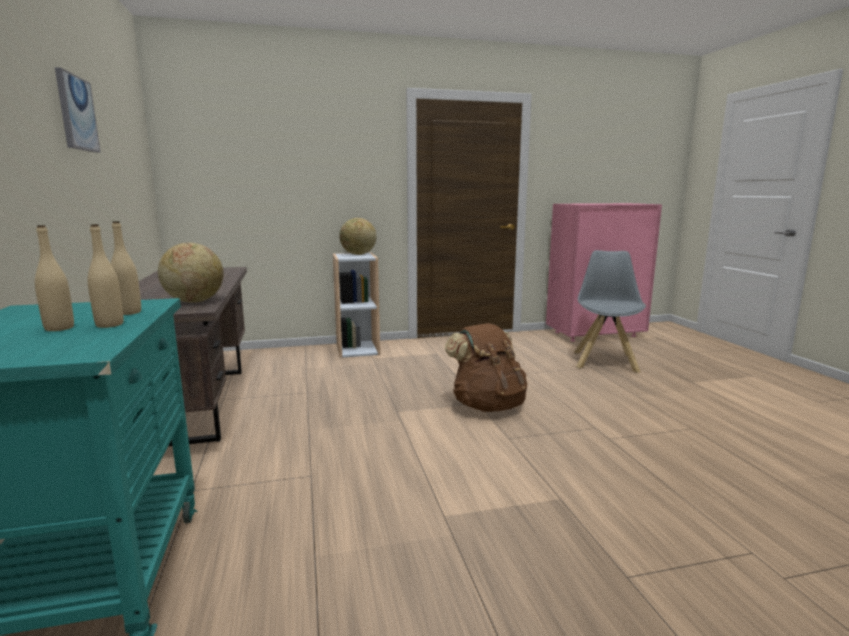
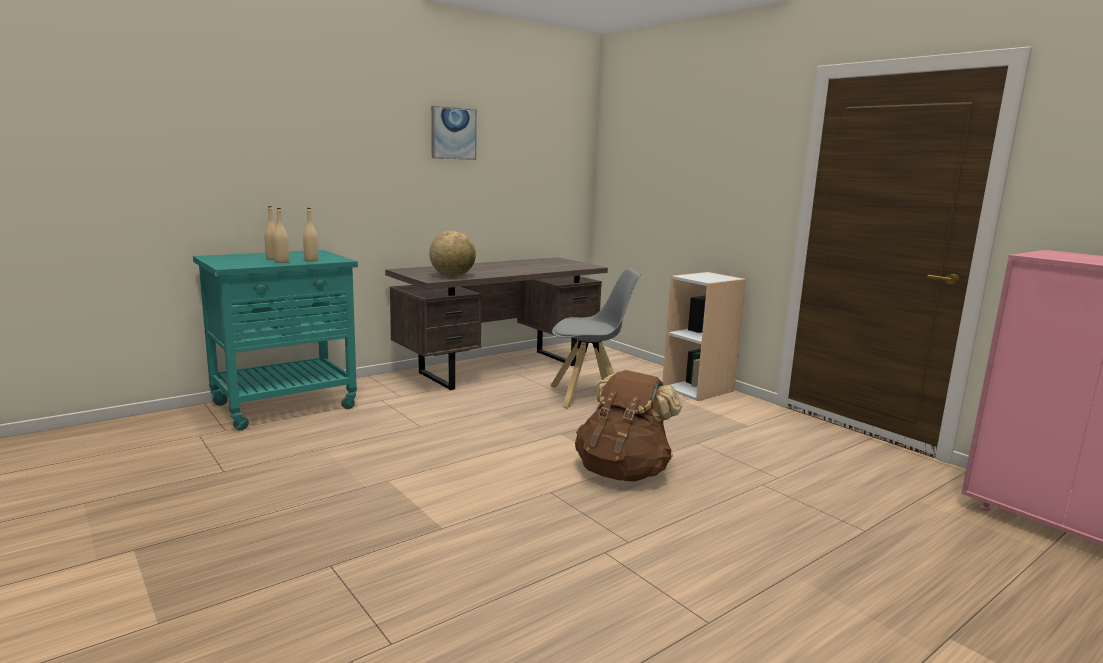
camera: 65 degrees right, 0 degrees up
(358, 254) = (716, 277): globe -> none
(605, 361) = (921, 542): grey chair -> grey chair (590, 395)

